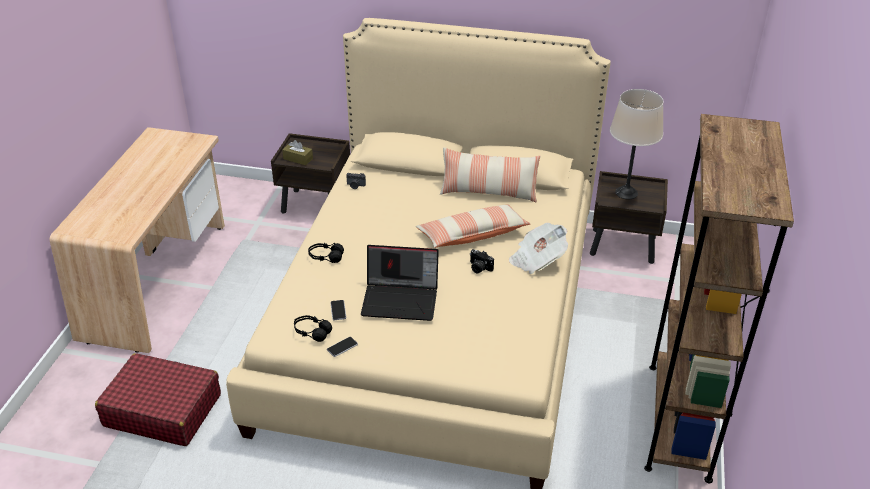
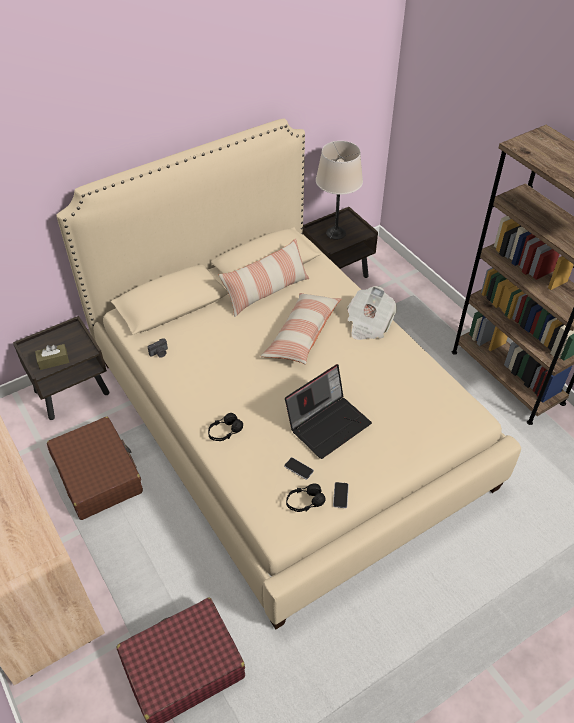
camera: 45 degrees left, 10 degrees up
(265, 264) = (98, 475): none -> brown suitcase
(479, 268) = (342, 358): camera -> none

